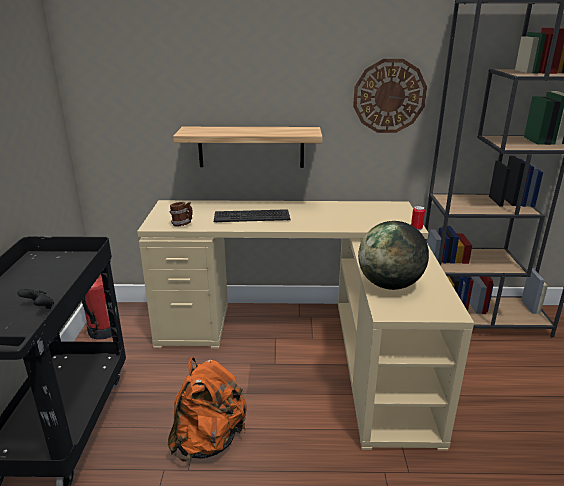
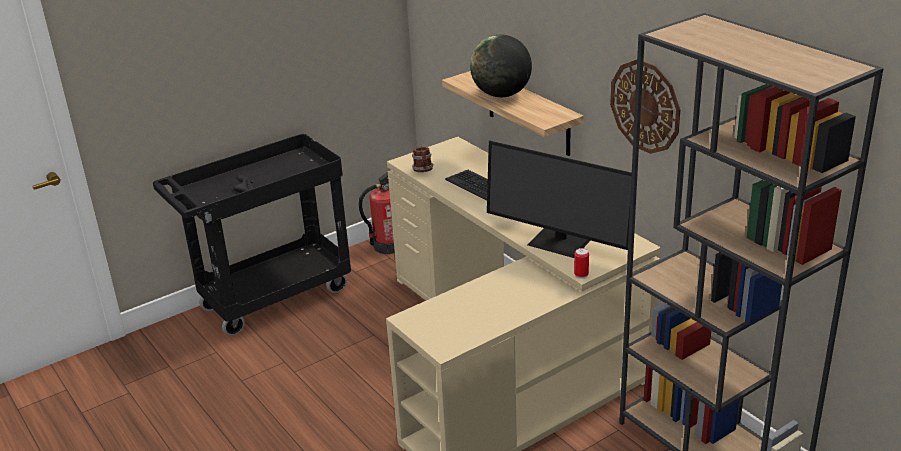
camera: 55 degrees right, 5 degrees up
(209, 440) = (329, 365): orange backpack -> none
(362, 219) = (560, 240): none -> monitor
(389, 285) = (456, 305): globe -> globe (501, 95)

